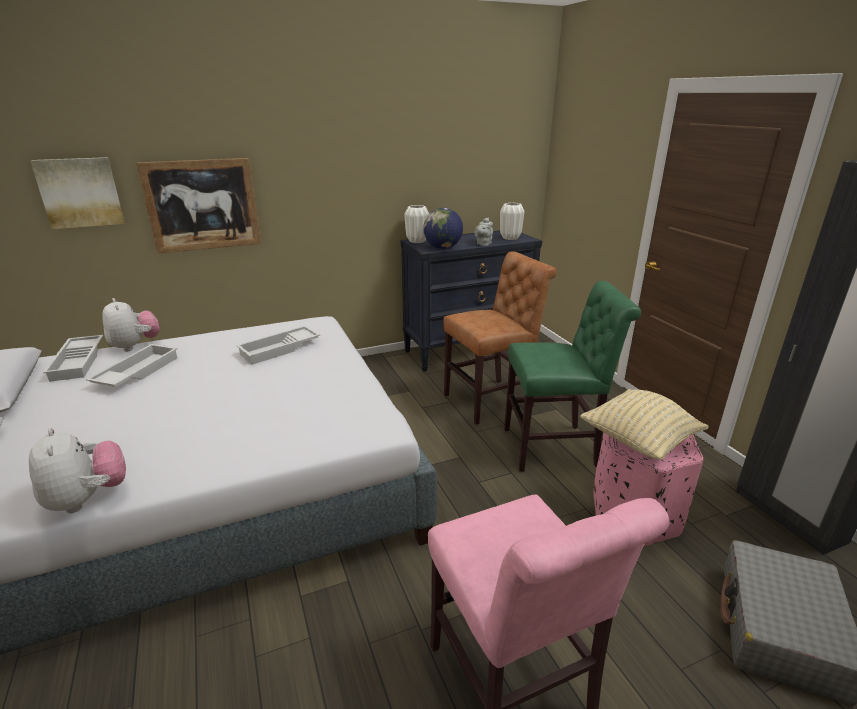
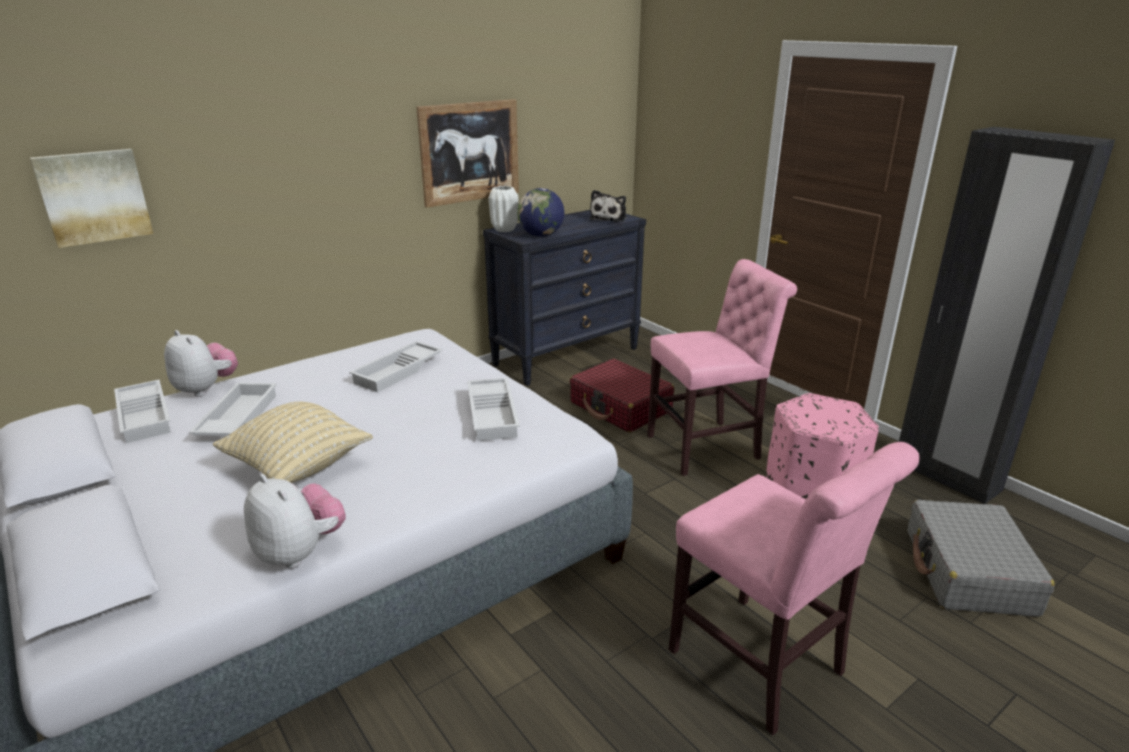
camera: 15 degrees left, 0 degrees up
(202, 205) = (250, 203): picture -> picture (470, 152)
(326, 396) = (494, 414): none -> white tray
(483, 244) = (584, 227): grey teapot -> none
(492, 400) = (620, 407): brown chair -> red suitcase
(510, 238) = (609, 218): white vase -> plush toy
(555, 447) = (708, 447): green chair -> pink chair
(638, 442) = (816, 419): beige pillow -> beige pillow (298, 467)

